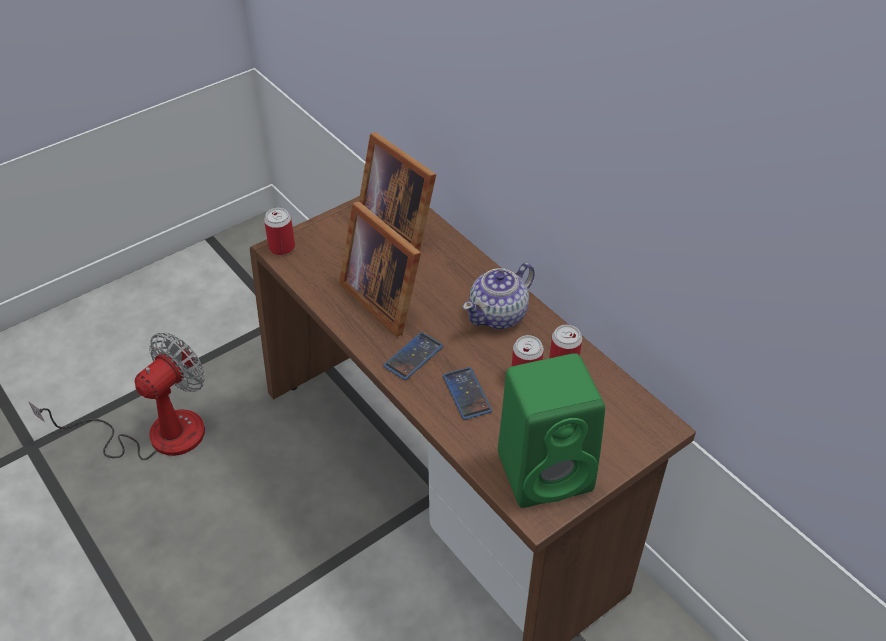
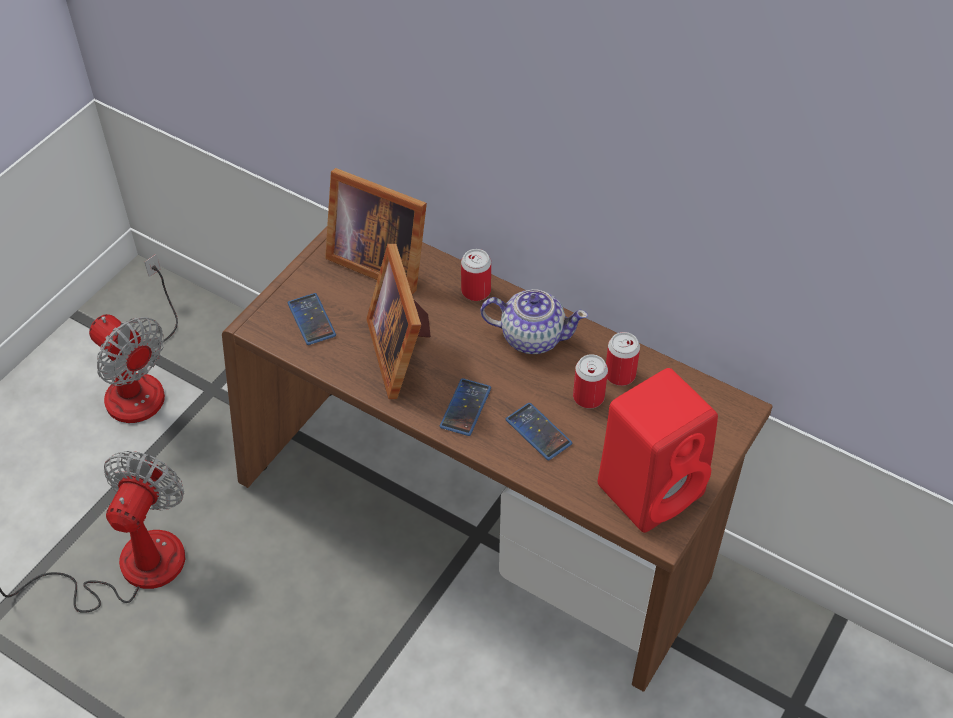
camera: 20 degrees left, 5 degrees up
(233, 298) = (140, 381): none -> fan
(282, 247) = (262, 323): can -> can (476, 291)
(322, 255) = (311, 319): none -> phone
(384, 297) = (403, 350): picture frame -> picture frame turned 45 degrees clockwise
(499, 315) = (531, 337): teapot -> teapot turned 105 degrees counterclockwise
(547, 470) = (652, 487): green speaker -> red speaker

